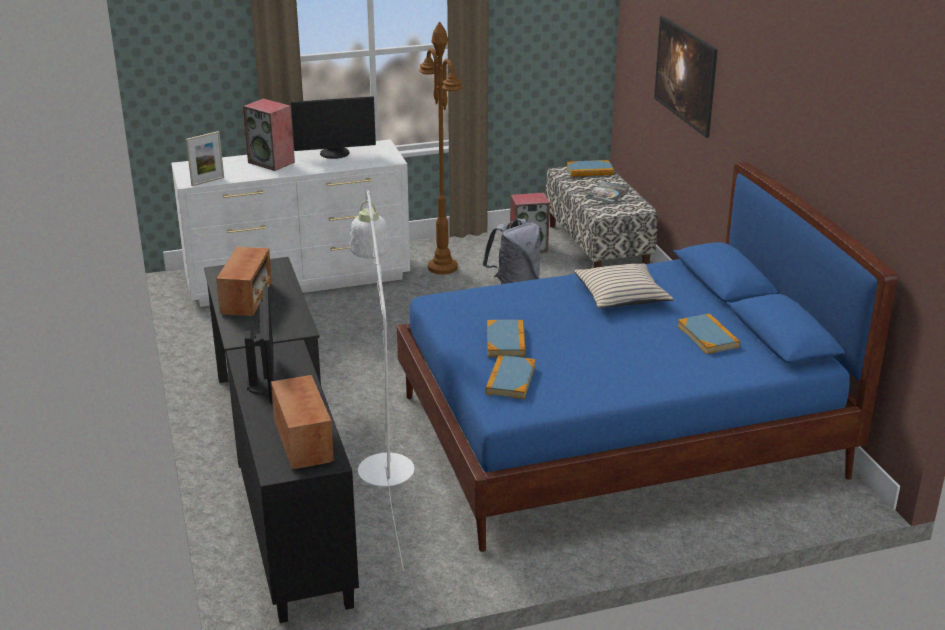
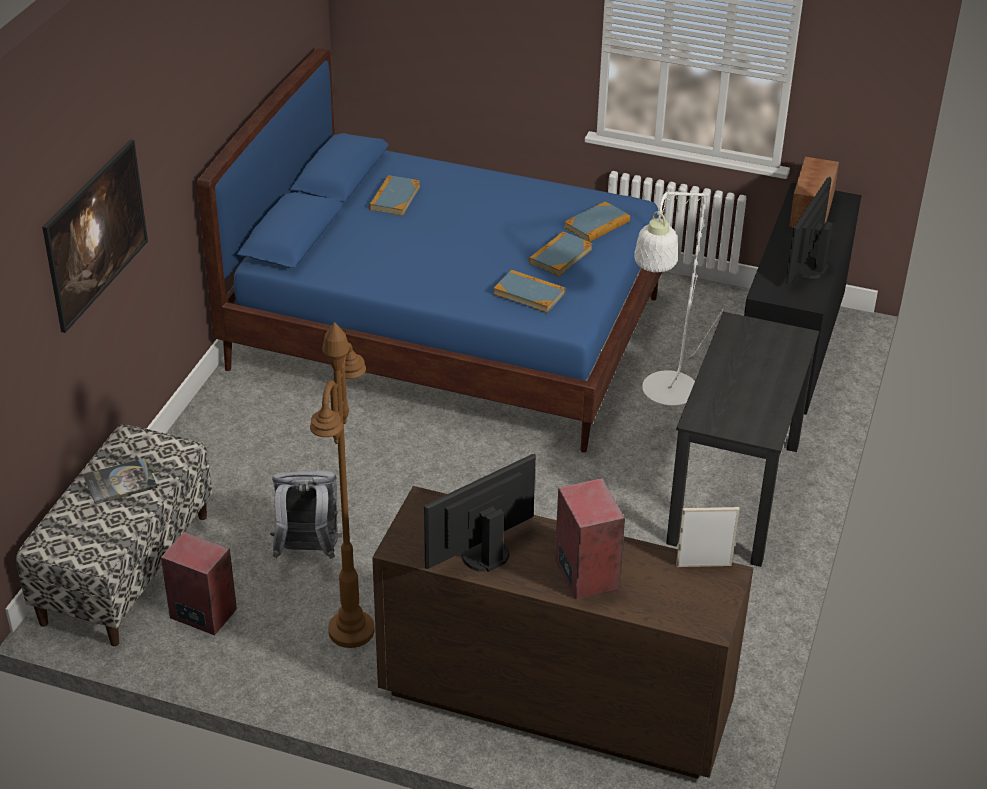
camera: 145 degrees left, 10 degrees up
(247, 298) = (761, 382): radio -> none
(299, 280) = (553, 702): white dresser -> brown dresser
(335, 154) = (483, 553): monitor -> monitor turned 60 degrees counterclockwise
(590, 171) = (67, 540): book -> book (529, 294)
(621, 295) = (401, 260): beige pillow -> none

